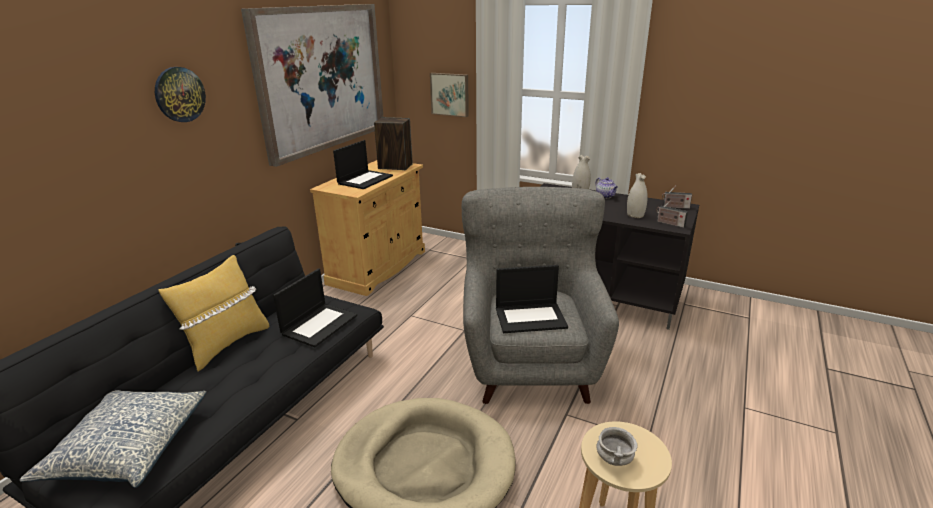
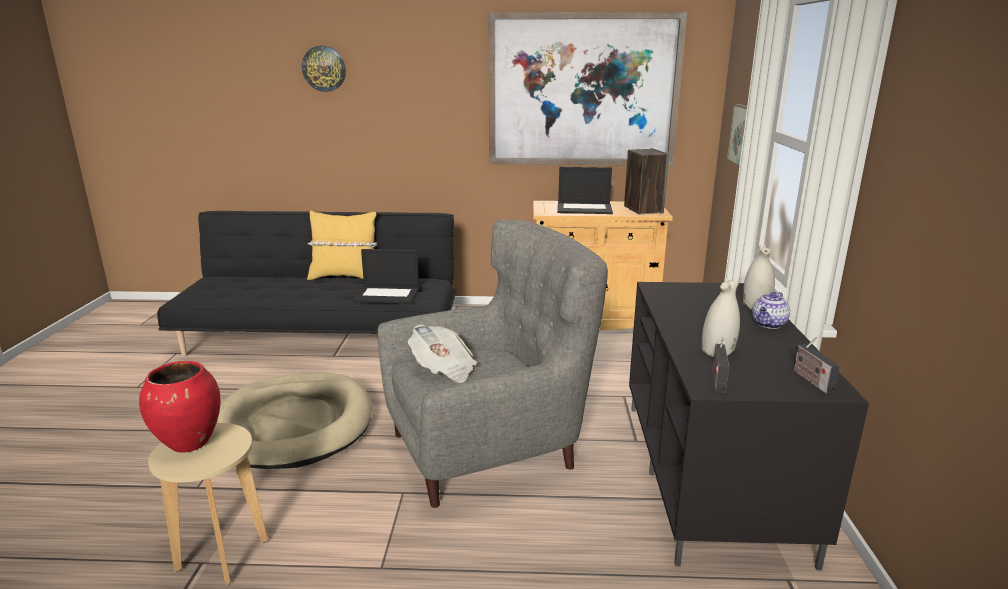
camera: 65 degrees right, 5 degrees down
(128, 447) = (224, 287): pillow -> none
(179, 94) = (410, 80): wall clock -> wall clock (324, 68)
(531, 317) = (443, 369): laptop -> newspaper
(615, 459) = (190, 443): grey bowl -> red vase

